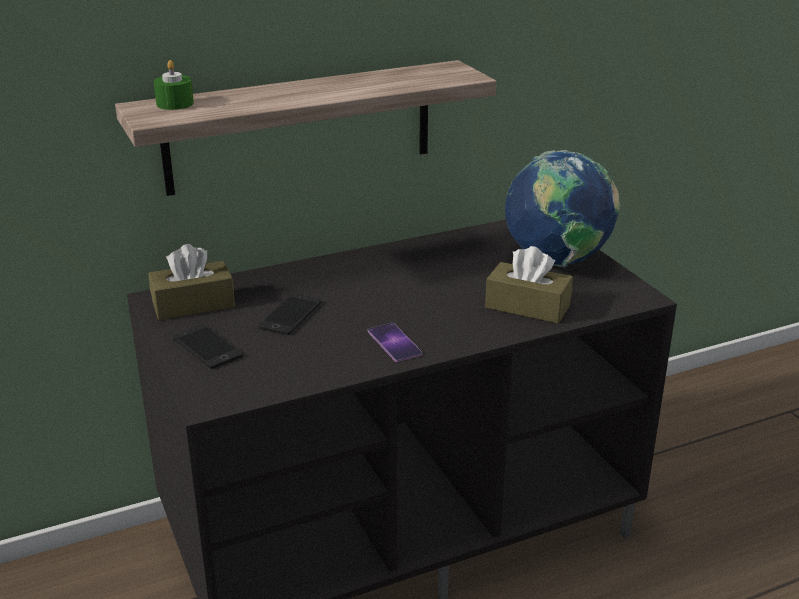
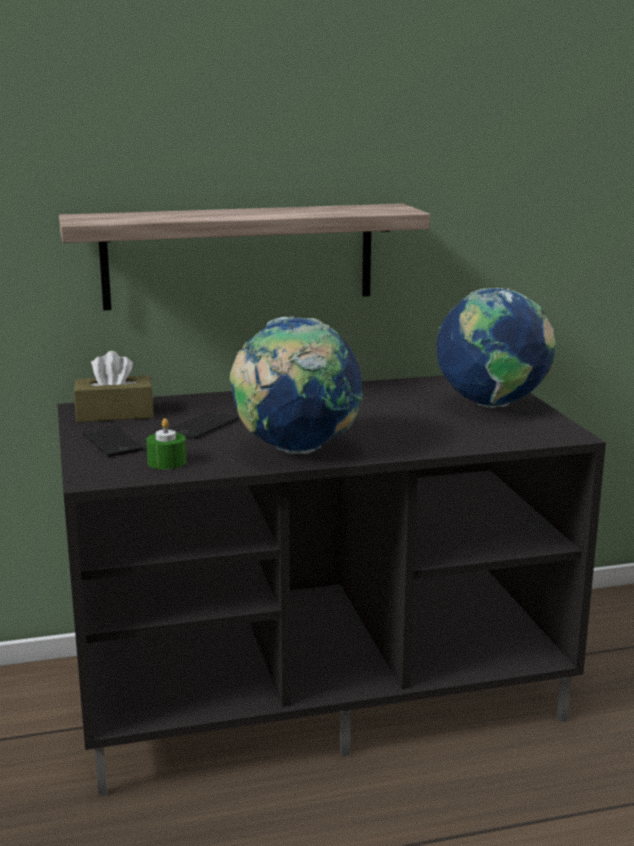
camera: 10 degrees right, 10 degrees down
(175, 104) = (112, 215): green candle -> green candle (167, 462)
(394, 342) = (295, 451): phone -> globe
(527, 306) = (444, 435): brown tissue box -> none

